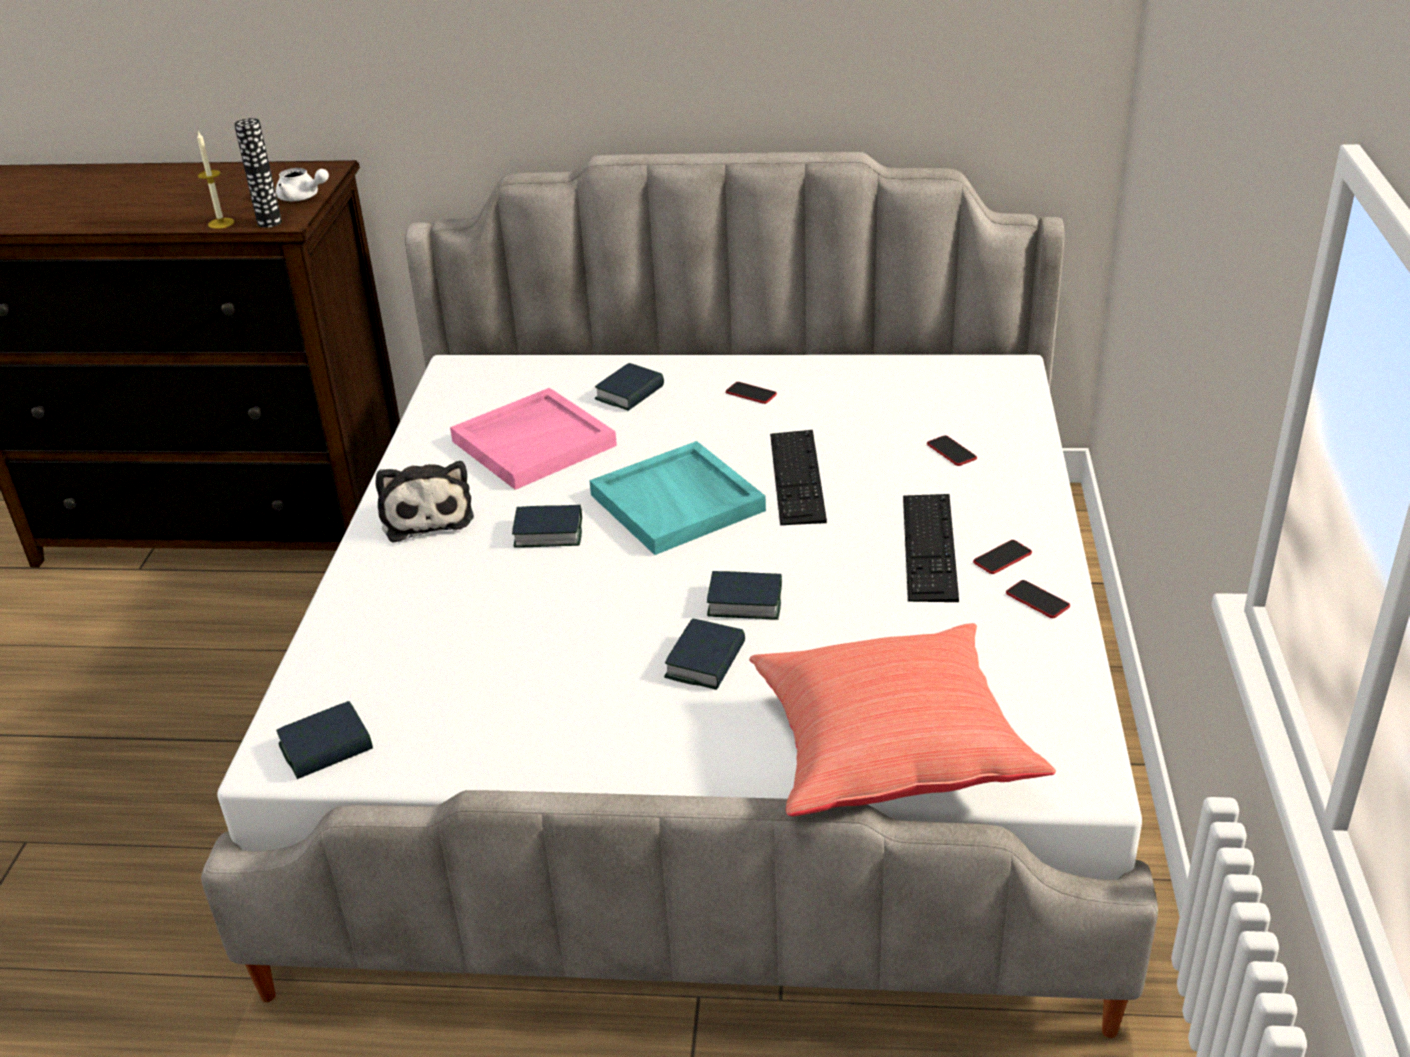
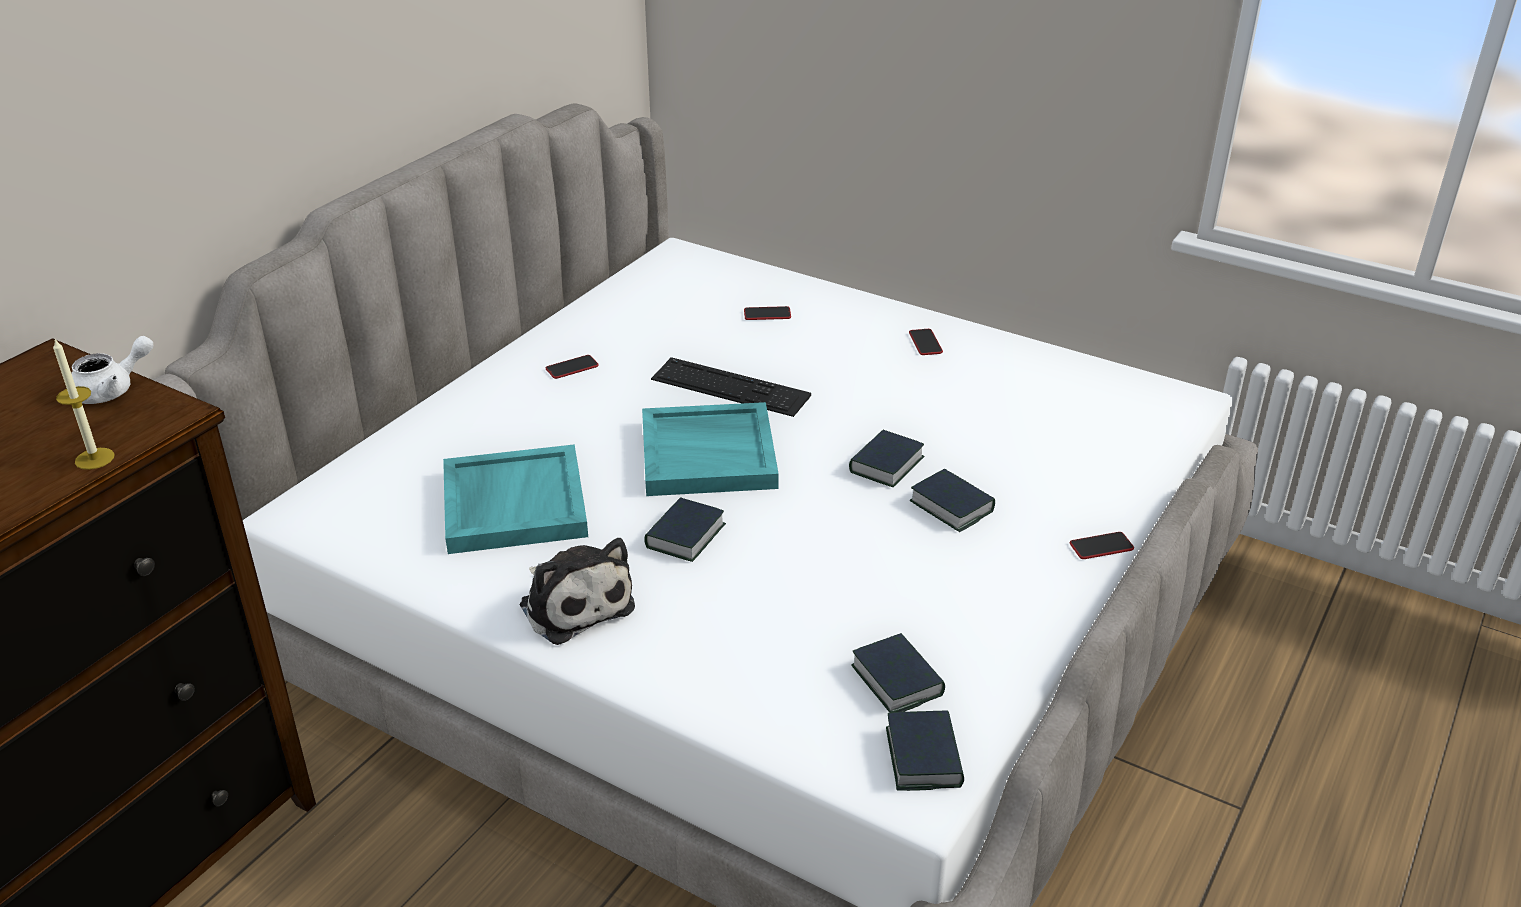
camera: 65 degrees left, 0 degrees up
(269, 222) = (154, 424): vase -> none
(426, 515) = (574, 604): plush toy -> plush toy turned 45 degrees clockwise
(534, 442) = (513, 503): pink tray -> turquoise tray
(630, 393) = (489, 426): book -> book (897, 680)
(889, 751) = (1115, 460): red pillow -> none
(929, 546) = (885, 365): keyboard -> none
(1037, 600) = (986, 348): phone -> phone (1101, 546)

